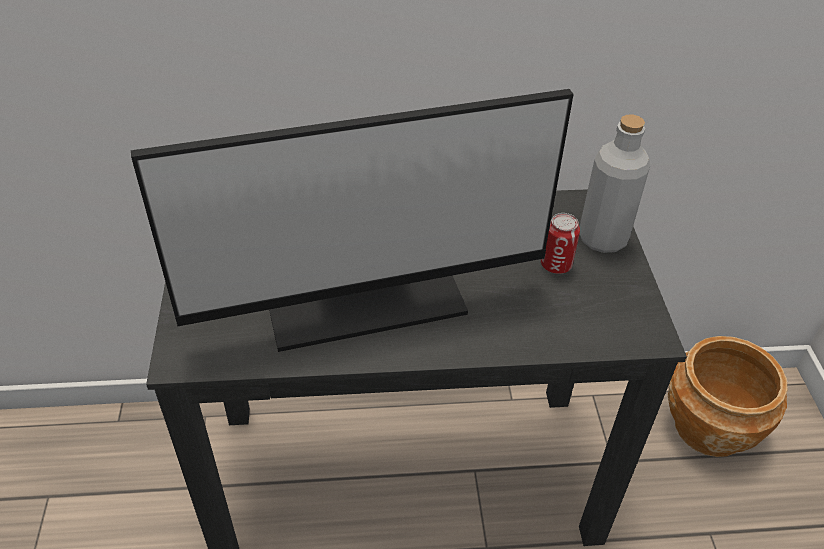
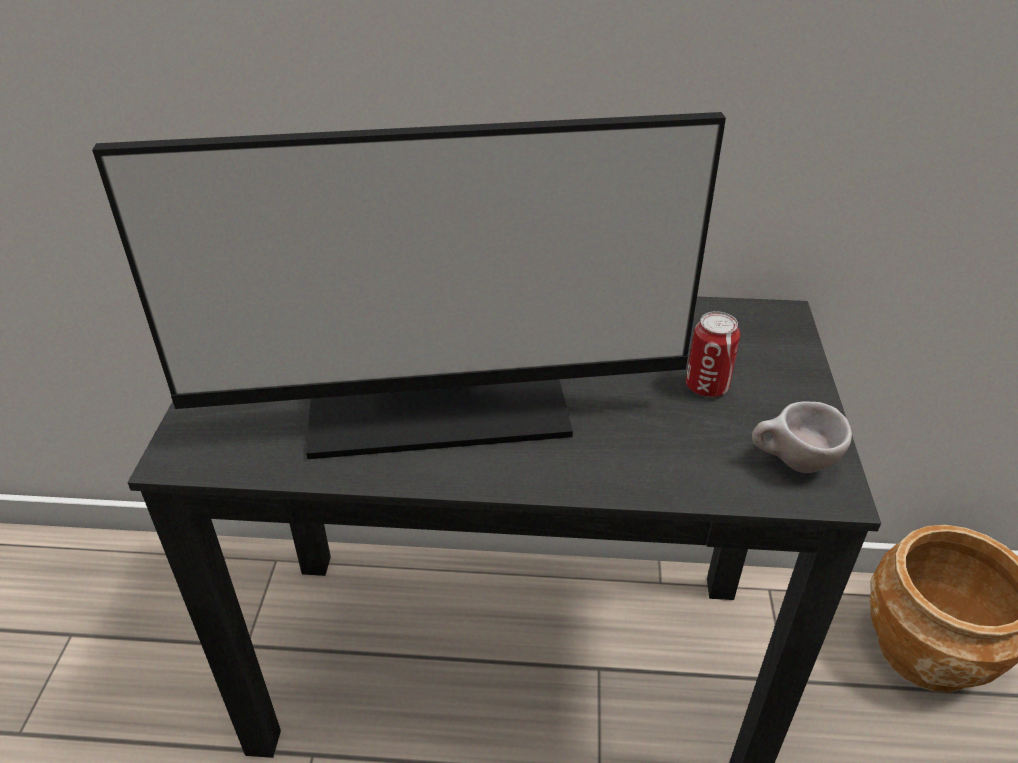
camera: 10 degrees right, 5 degrees down
(602, 238) = (778, 359): grey bottle -> none
(623, 320) = (792, 464): none -> beige cup

